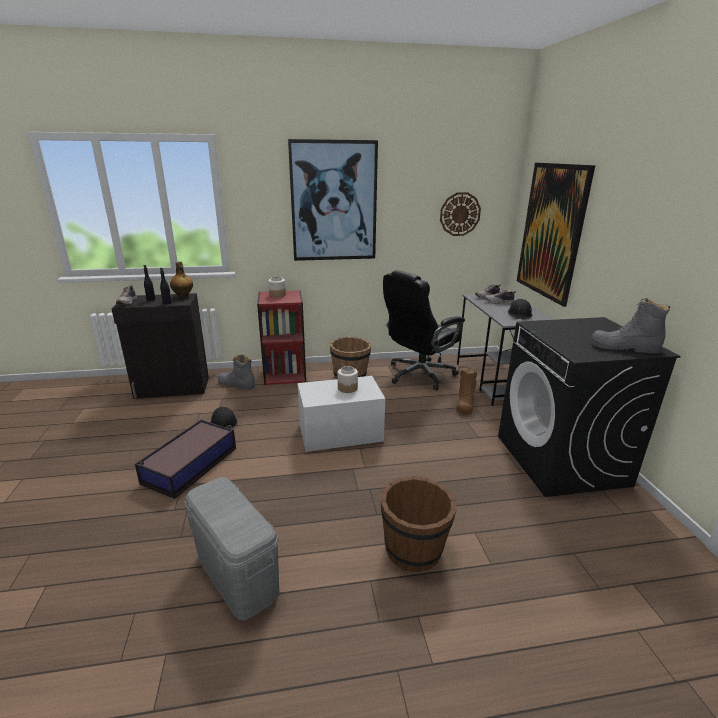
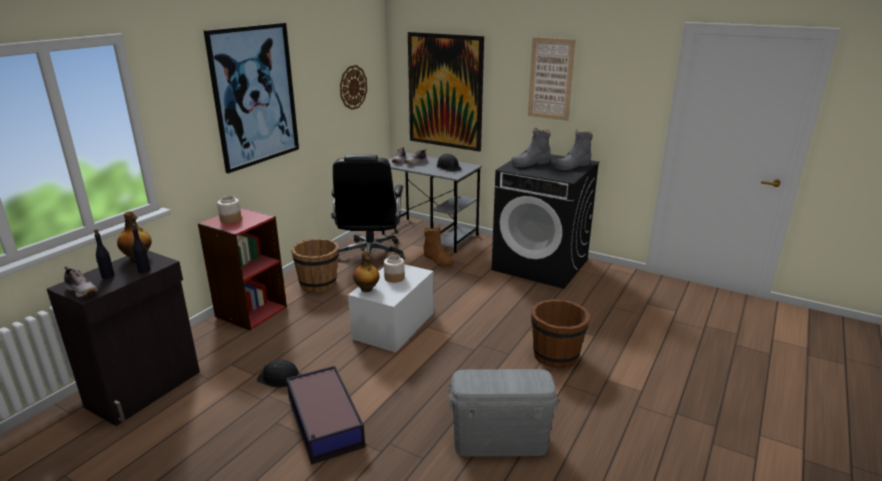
camera: 50 degrees left, 0 degrees up
(236, 384) = (218, 345): grey boot -> grey boot (530, 163)
(314, 386) = (367, 289): none -> bottle
(650, 225) = (550, 79): none -> picture

